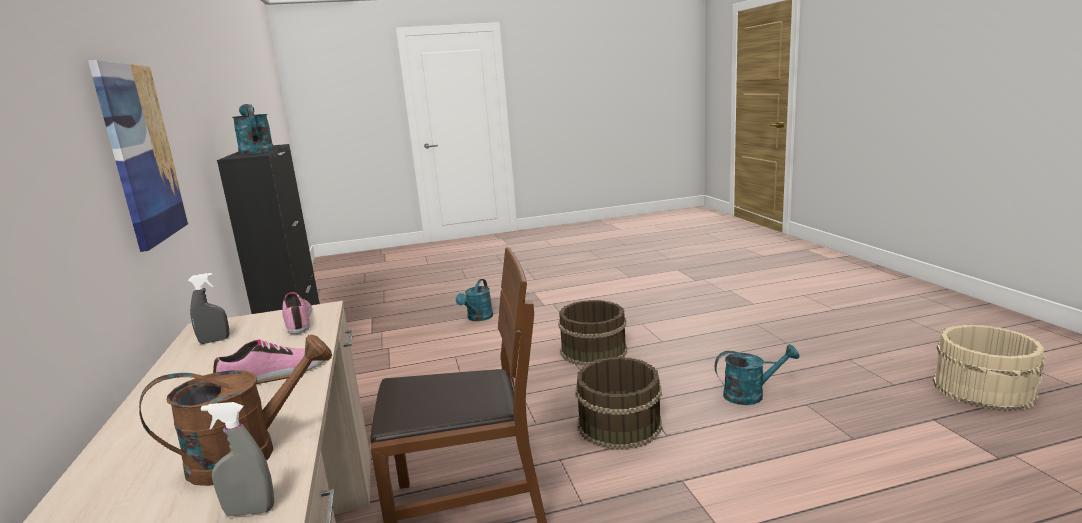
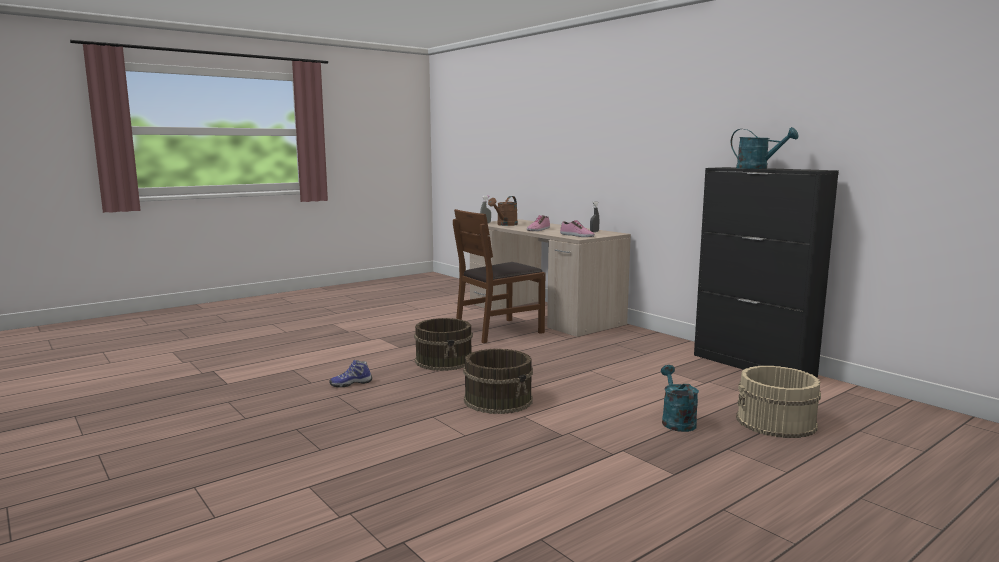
camera: 155 degrees right, 5 degrees down
(141, 154) = (639, 150): picture -> none
(750, 394) = (351, 383): turquoise watering can -> shoe
(983, 389) = (157, 405): beige bucket -> beige bucket (776, 422)

